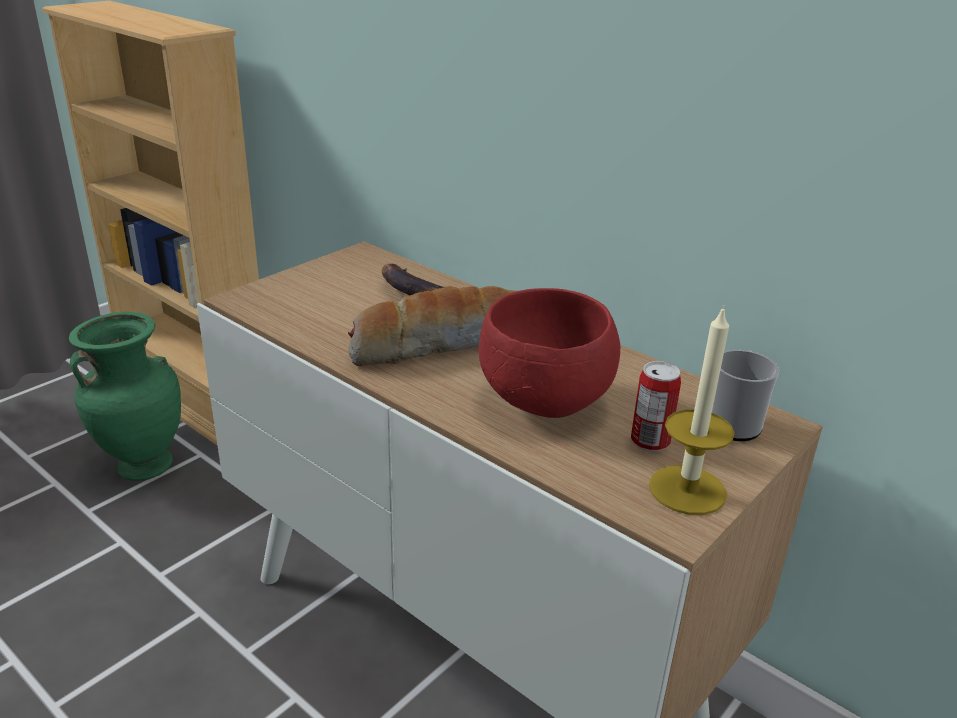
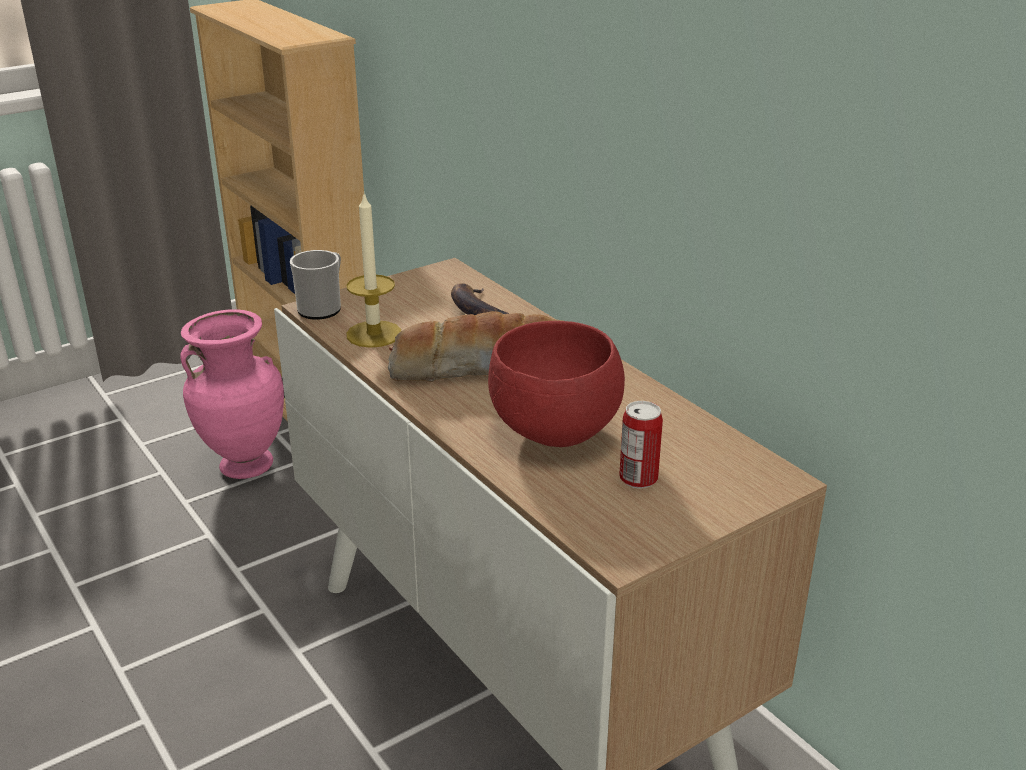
camera: 15 degrees right, 0 degrees up
(144, 466) = (245, 465): green vase -> pink vase
(687, 490) = (649, 526): candle -> candle (374, 334)
(733, 422) = (734, 470): mug -> mug (323, 308)

